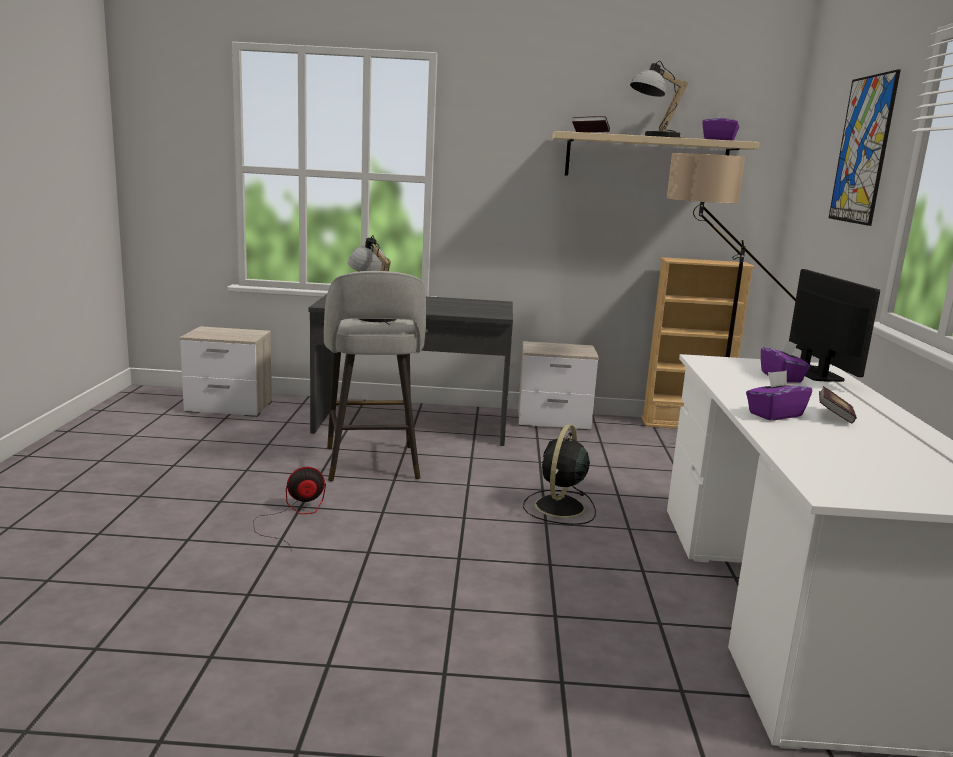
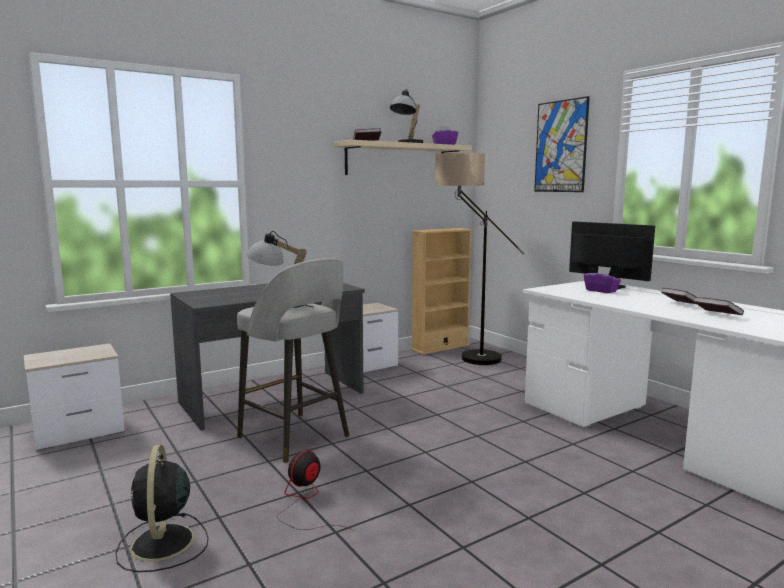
camera: 35 degrees left, 5 degrees down
(559, 508) = (467, 423): black fan -> black fan (162, 544)
(774, 414) = (662, 309): purple tissue box -> none
(835, 439) = (717, 314): none -> book

